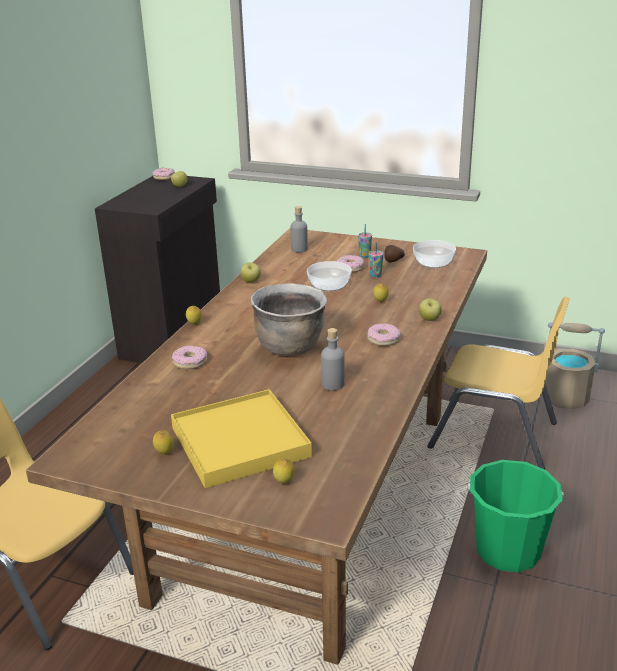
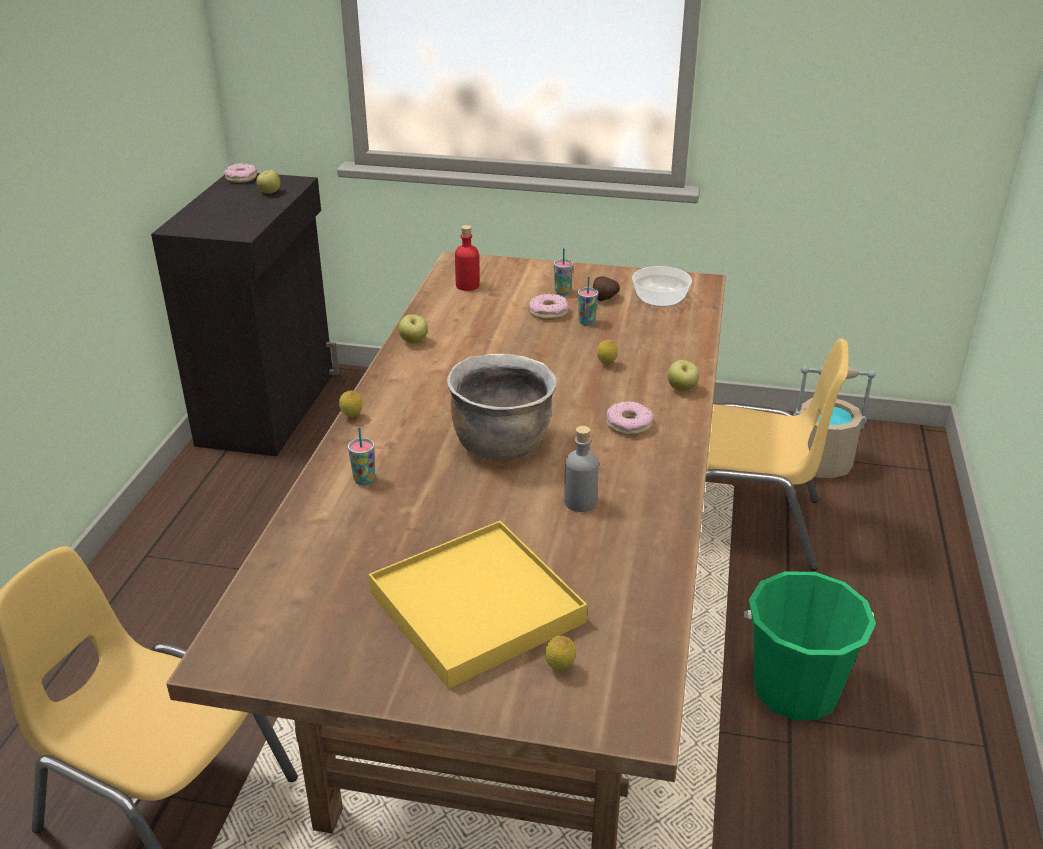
camera: 10 degrees left, 5 degrees up
(164, 454) = (371, 636): lemon -> none
(190, 362) = (364, 480): donut -> cup
(299, 249) = (467, 285): grey bottle -> red bottle
(328, 285) = (526, 342): bowl -> none

